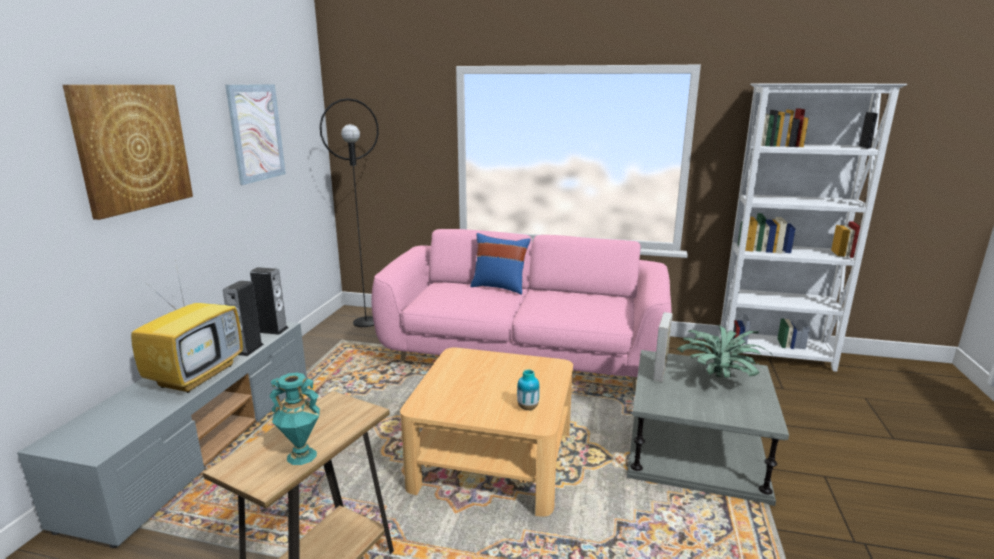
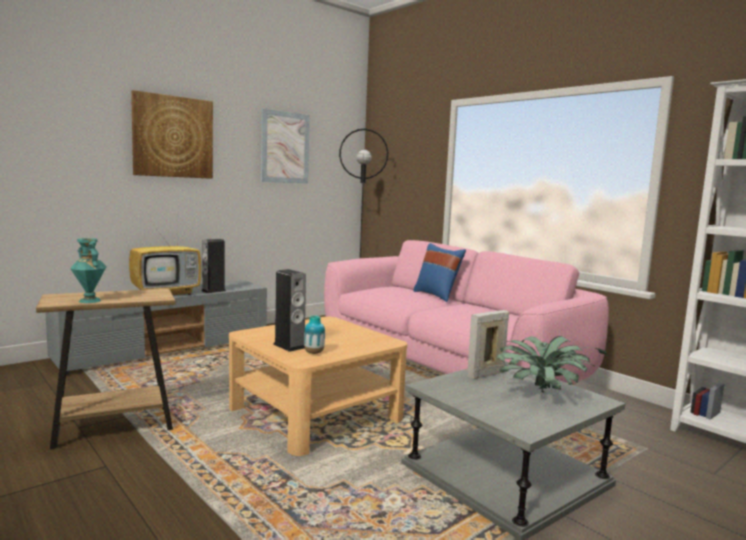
camera: 35 degrees right, 10 degrees down
(272, 330) = (244, 287): speaker -> speaker (289, 346)

